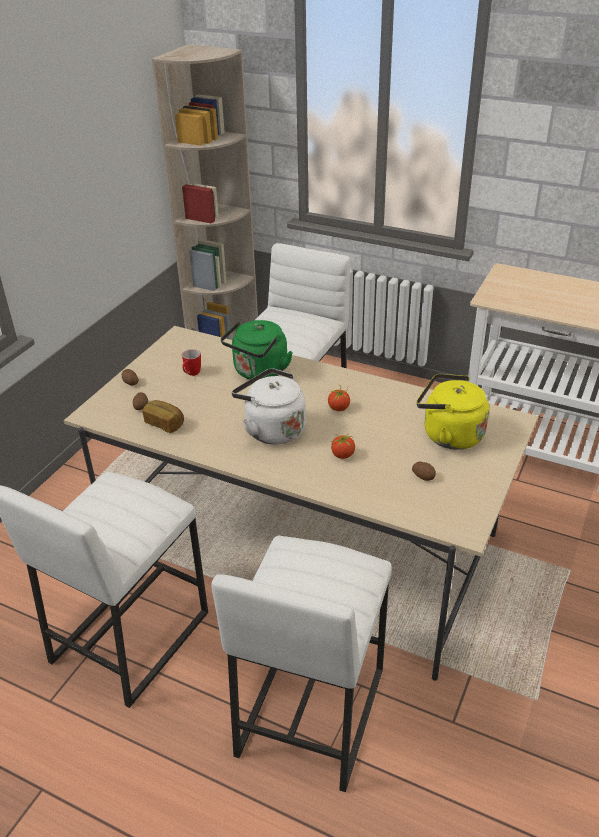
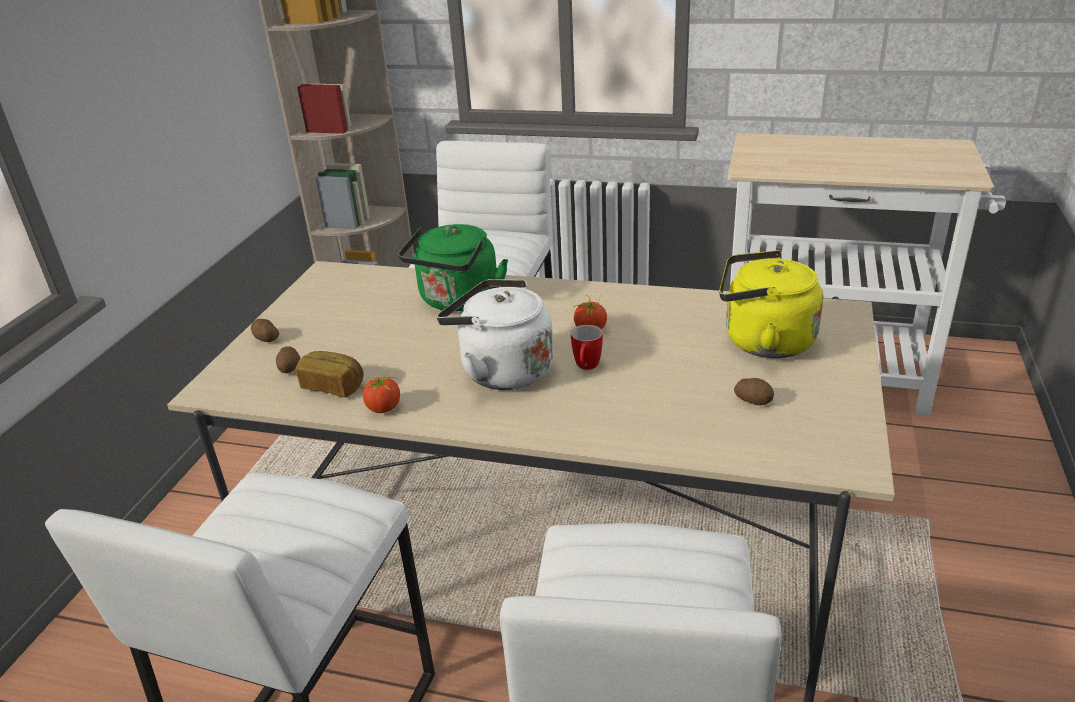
camera: 10 degrees left, 5 degrees down
(191, 374) = (357, 316): mug -> mug (586, 368)
(342, 455) = (621, 390): tomato -> tomato (383, 408)

